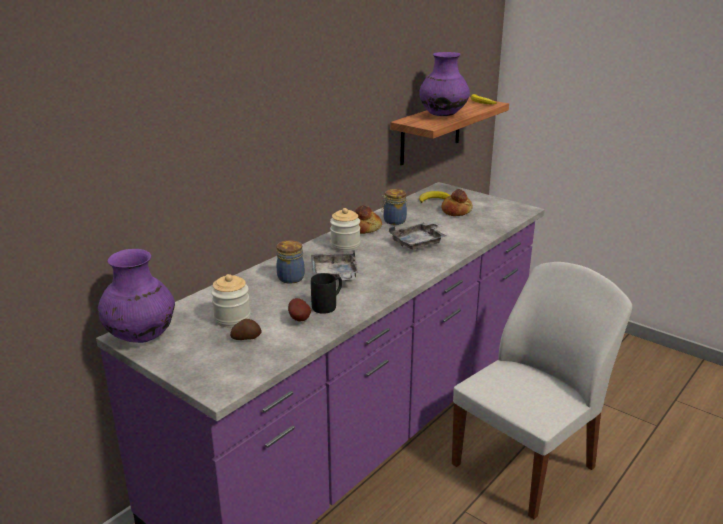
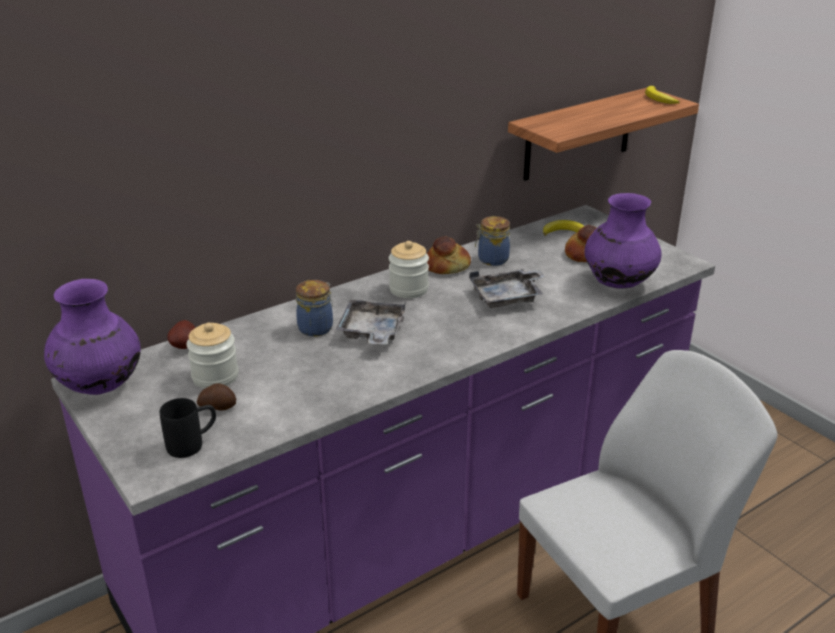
camera: 15 degrees right, 5 degrees up
(300, 319) = (295, 391): potato -> potato (185, 346)
(328, 305) = (340, 376): black mug -> black mug (193, 444)
(443, 115) = (587, 117): purple vase -> purple vase (618, 283)

